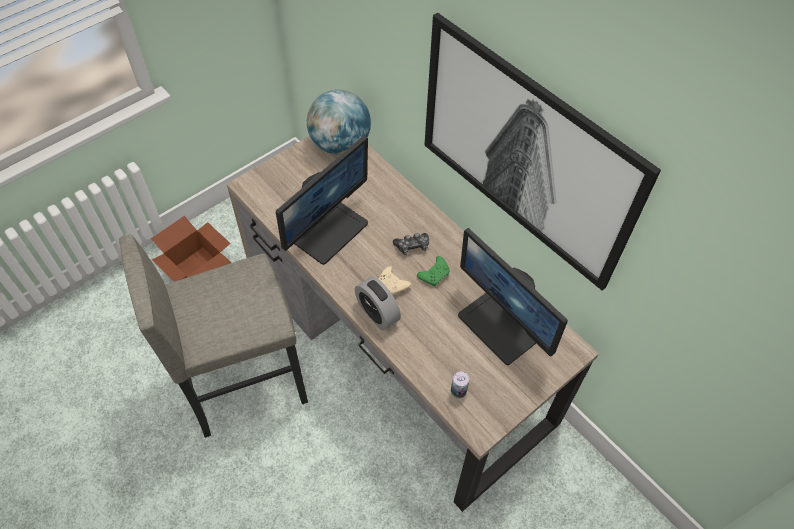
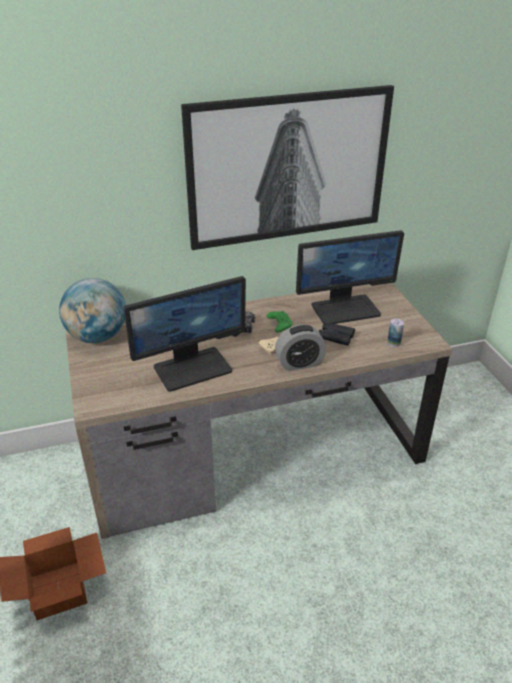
camera: 65 degrees left, 20 degrees down
(245, 382) = (231, 583): grey stool -> none
(329, 231) = (192, 368): monitor -> monitor turned 90 degrees clockwise
(440, 332) = (335, 337): none -> black binoculars

